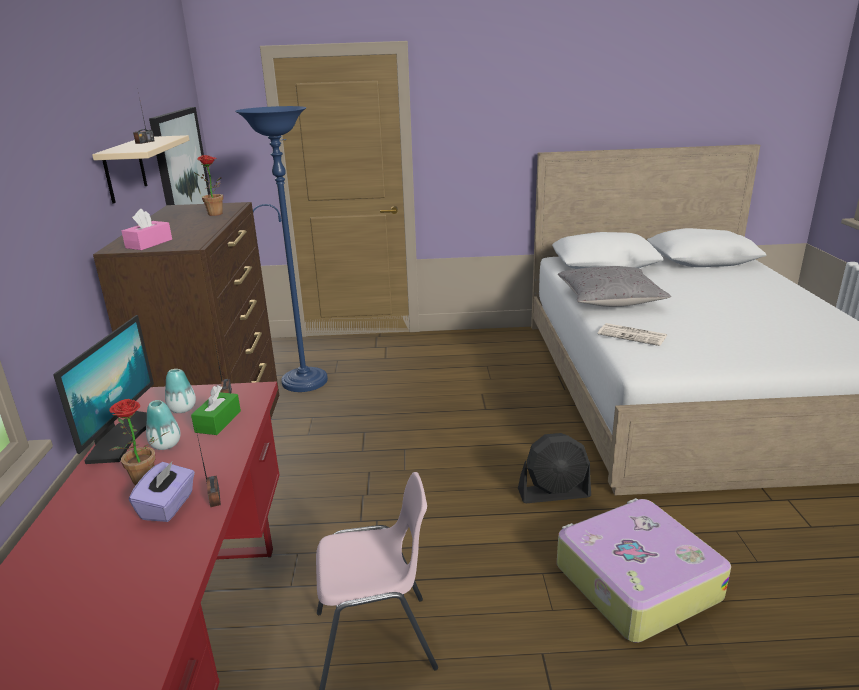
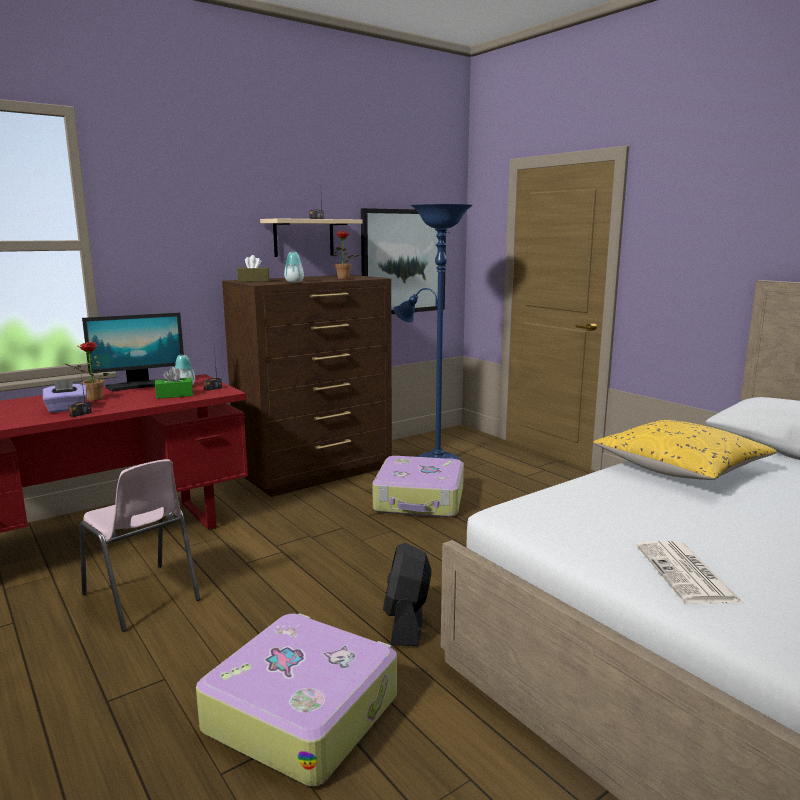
camera: 55 degrees right, 10 degrees down
(149, 244) = (253, 281): pink tissue box -> brown tissue box
(166, 445) = (137, 393): vase -> vase (294, 282)
(366, 416) = (420, 500): none -> suitcase
(554, 493) = (406, 622): black fan -> black fan turned 45 degrees clockwise
(609, 299) = (680, 468): grey pillow -> yellow pillow
(633, 335) = (593, 495): newspaper -> newspaper (687, 574)

